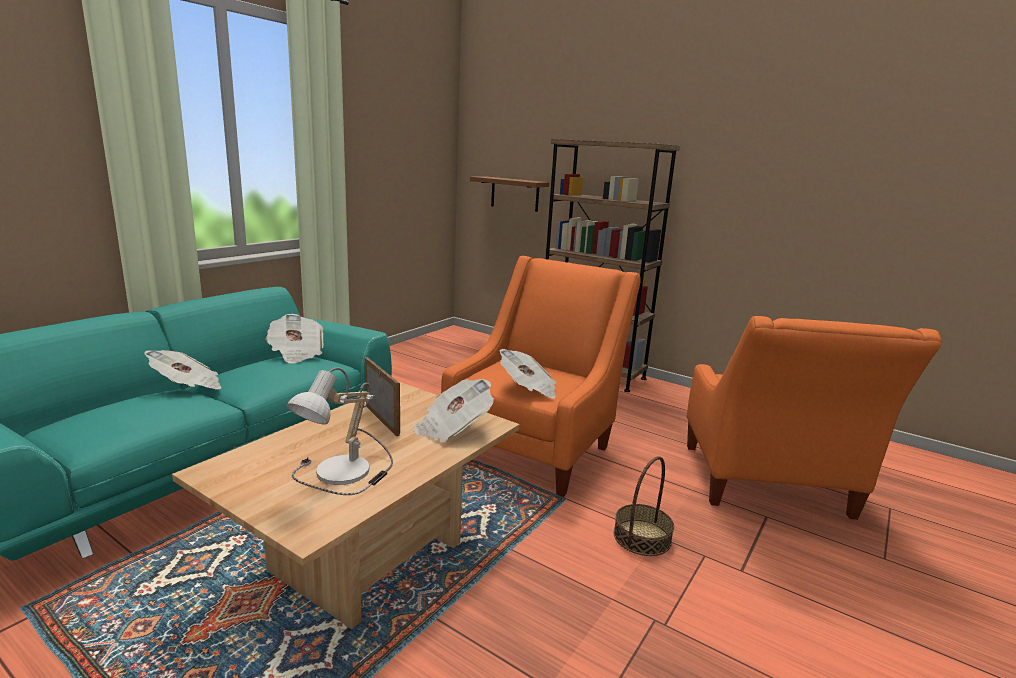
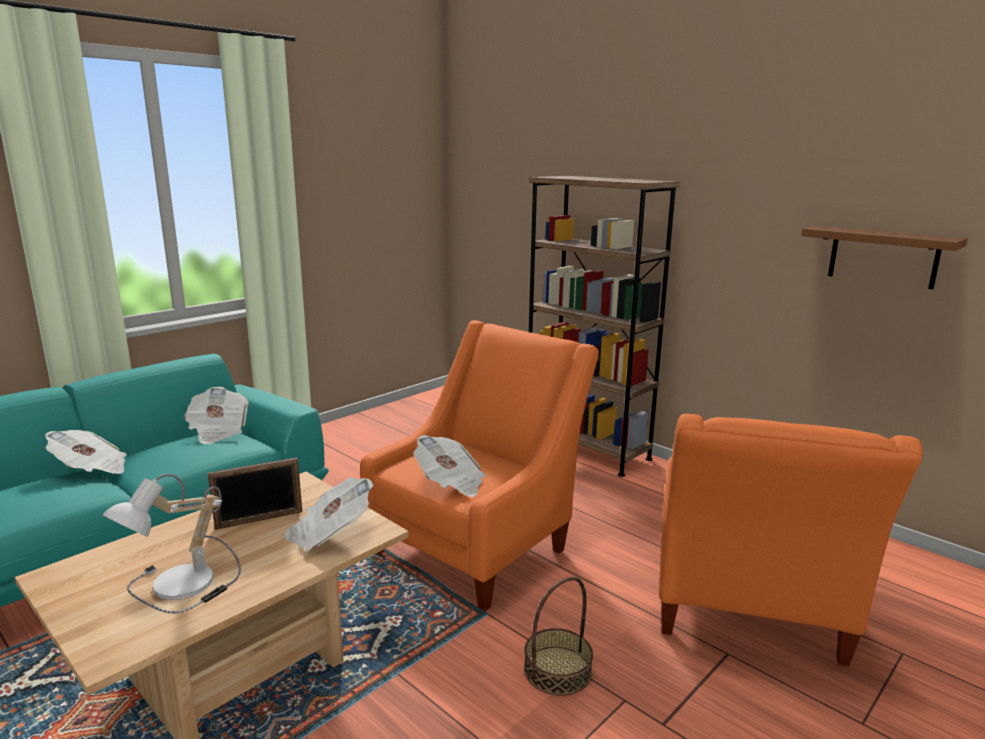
camera: 10 degrees right, 0 degrees up
(382, 420) = (259, 520): picture frame -> picture frame turned 90 degrees clockwise
(515, 194) = (506, 236): brown shelf -> brown shelf (883, 257)

